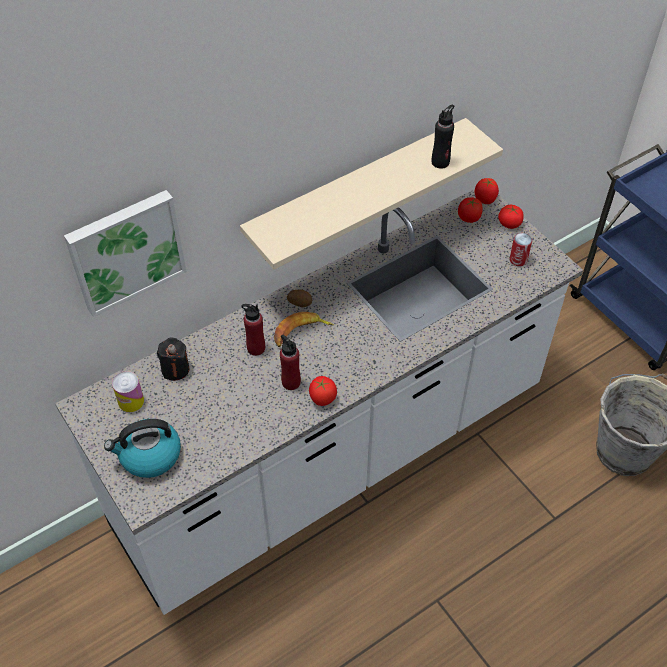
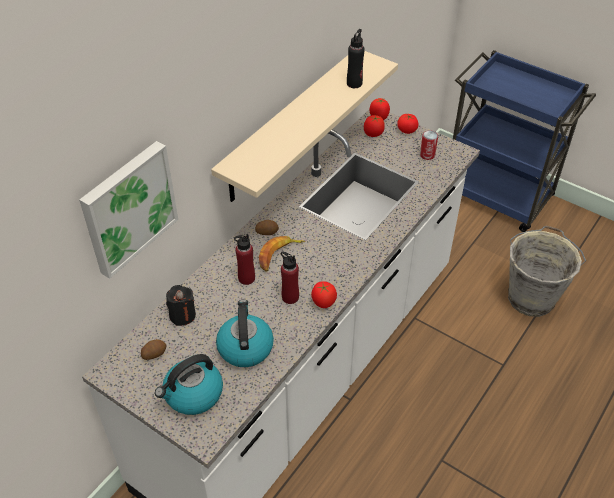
camera: 20 degrees left, 5 degrees down
(131, 401) = (154, 353): can -> potato
(221, 422) = (245, 347): none -> kettle

